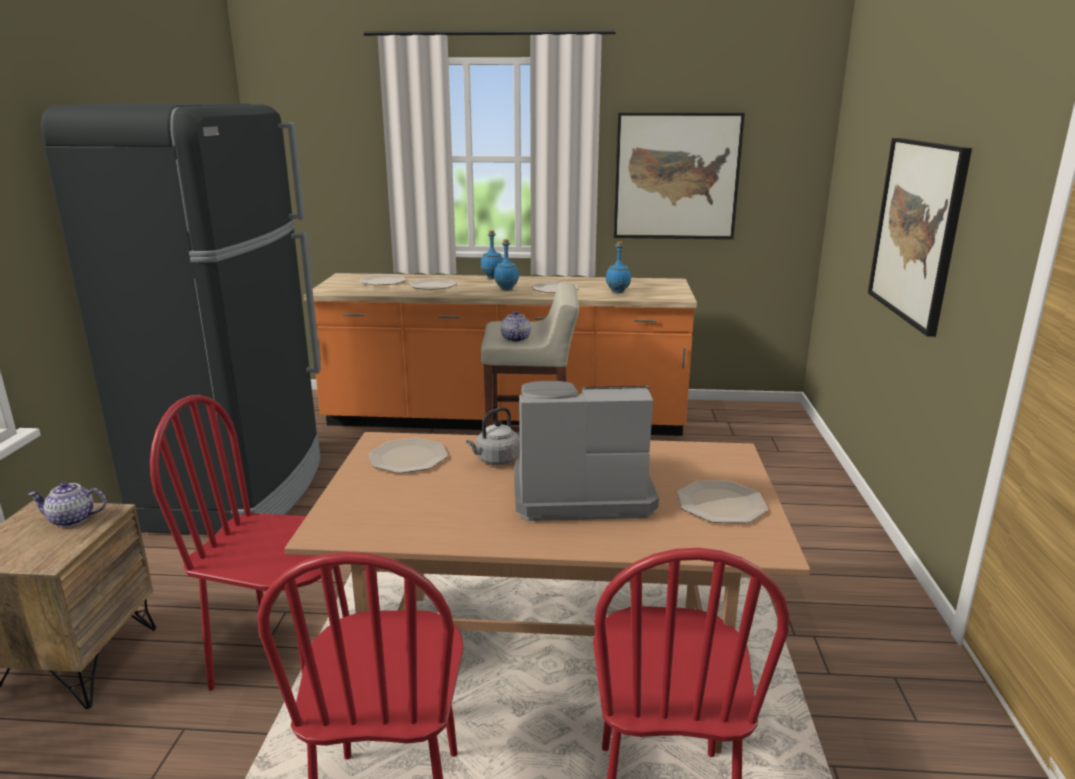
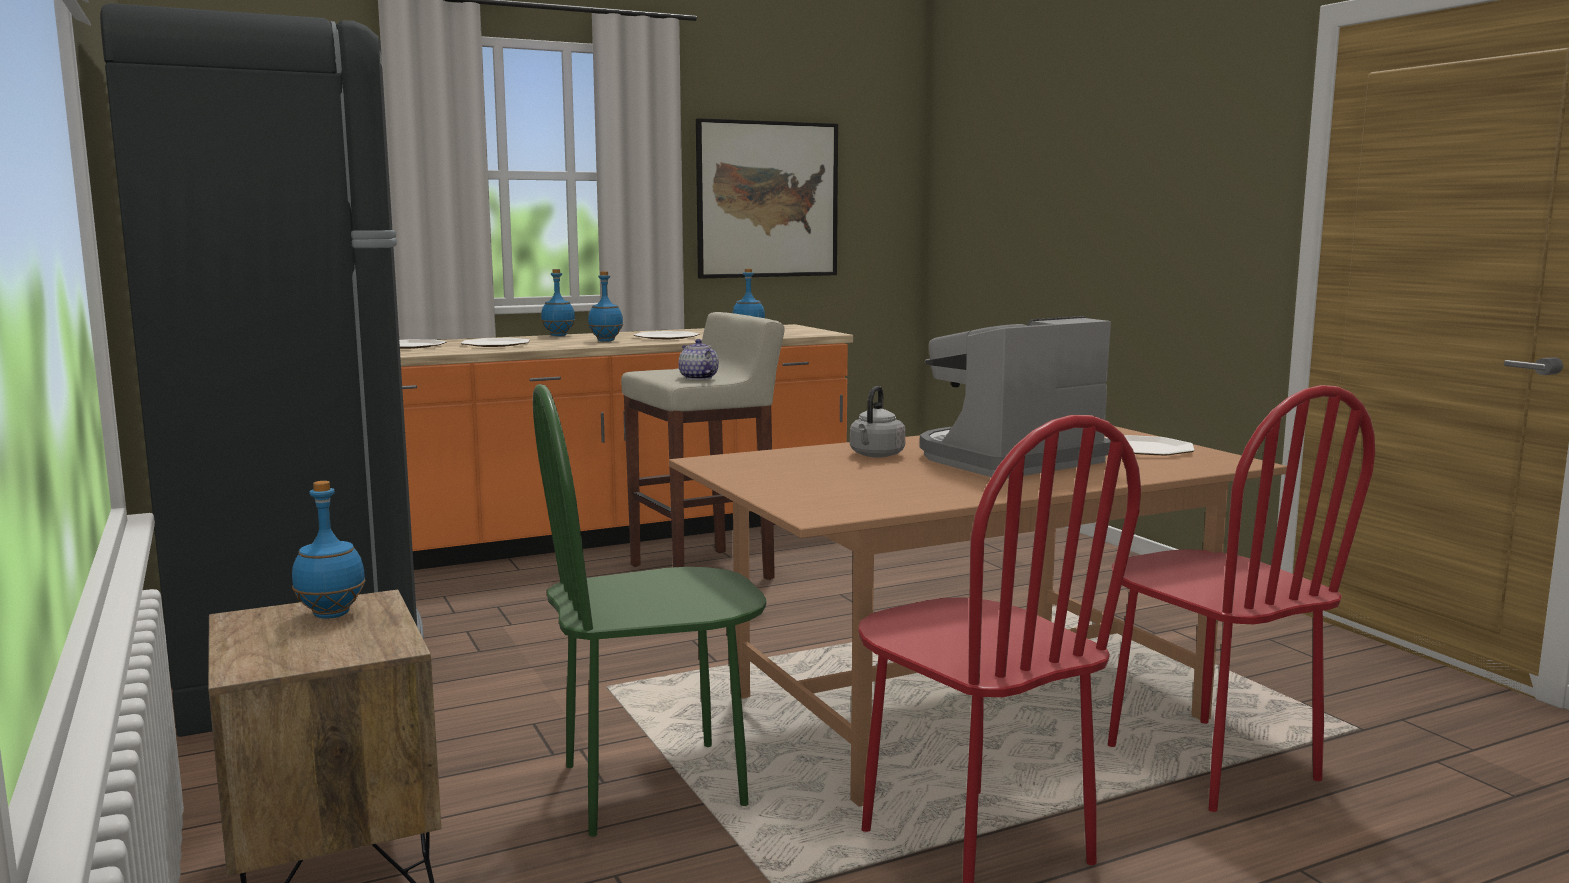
camera: 30 degrees left, 10 degrees down
(72, 520) = (332, 614): teapot -> blue bottle
(284, 661) = (654, 786): red chair -> green chair
(409, 457) = (775, 465): plate -> none
(916, 231) = (1109, 218): picture -> none

